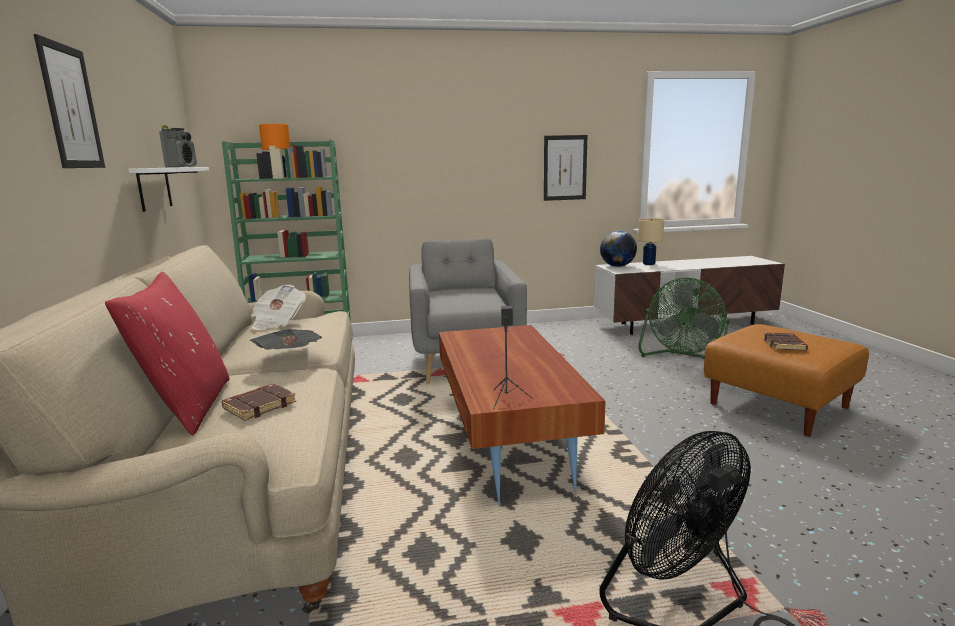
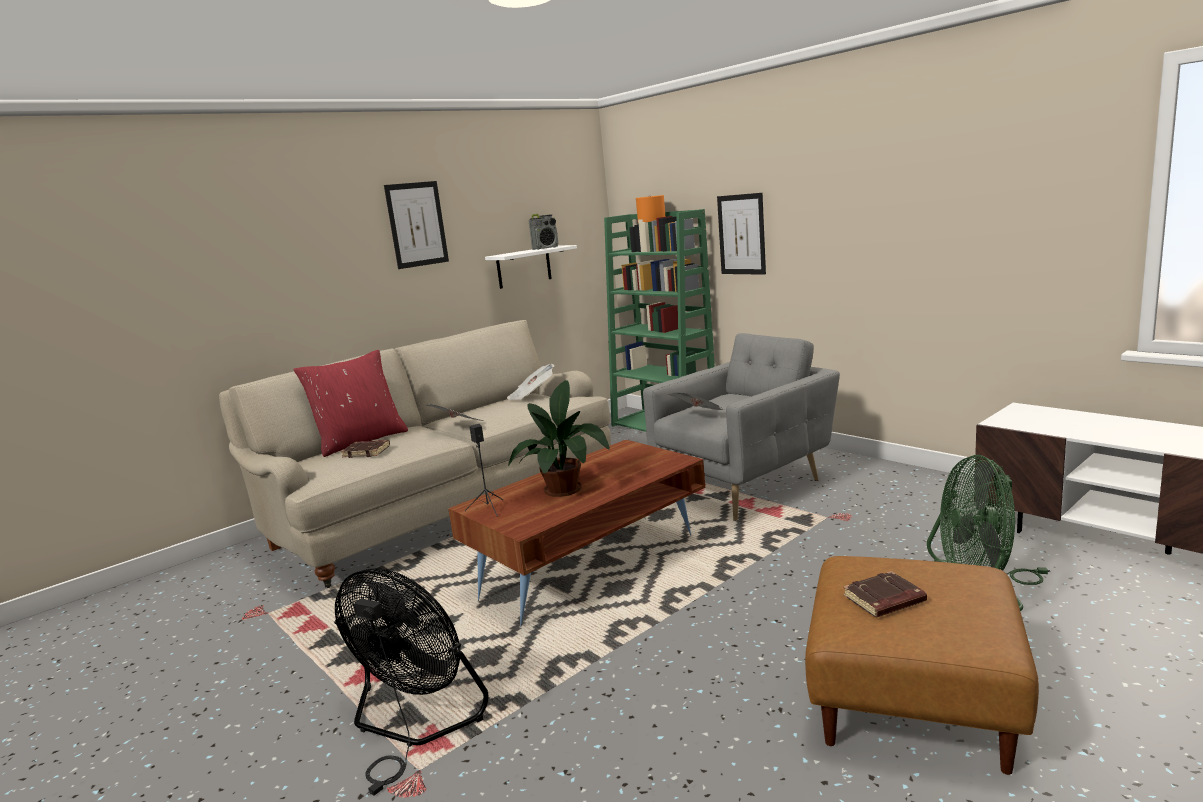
camera: 60 degrees right, 0 degrees up
(464, 303) = (699, 416): none -> newspaper
(511, 366) = (566, 488): none -> potted plant
(565, 168) = (986, 238): picture -> picture (741, 234)
(617, 266) = (1034, 412): globe -> none
(649, 264) = (1102, 421): beige table lamp -> none

